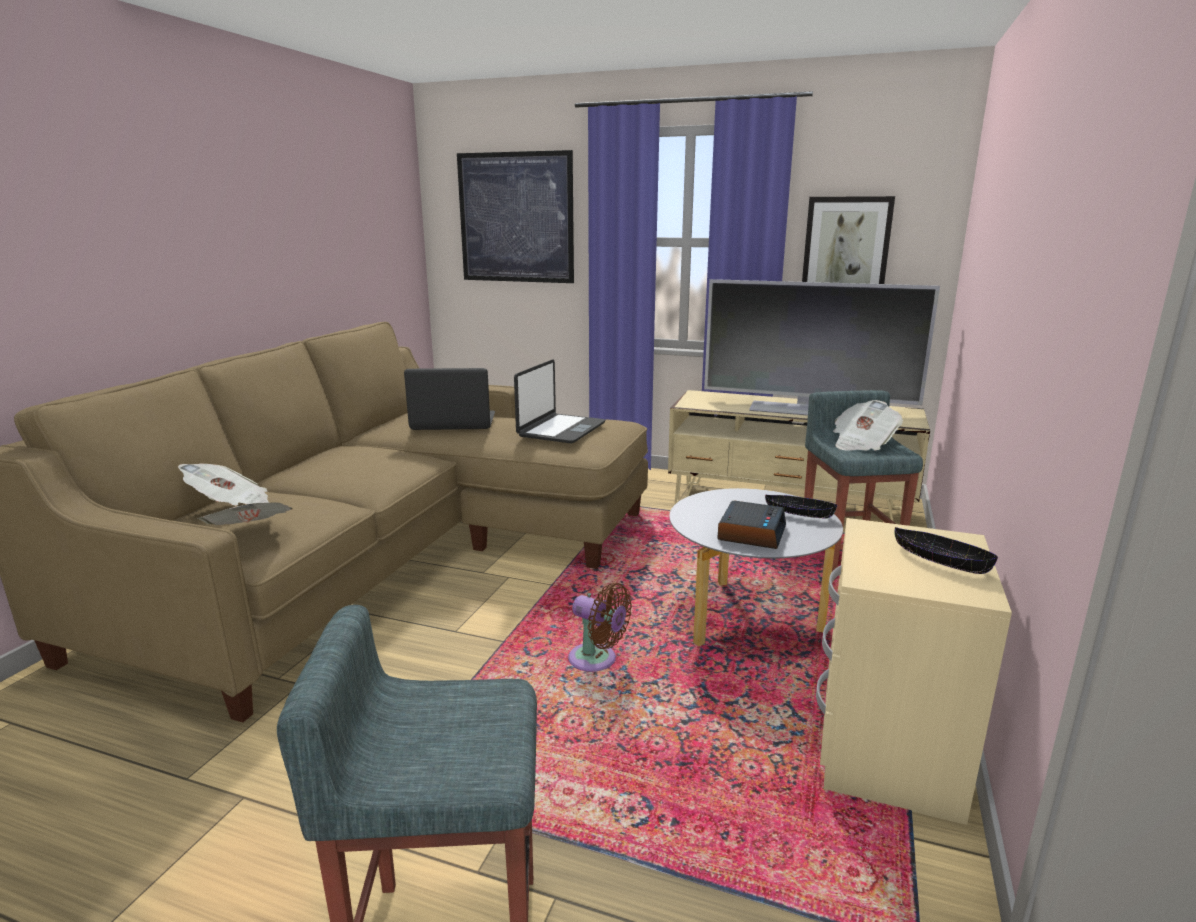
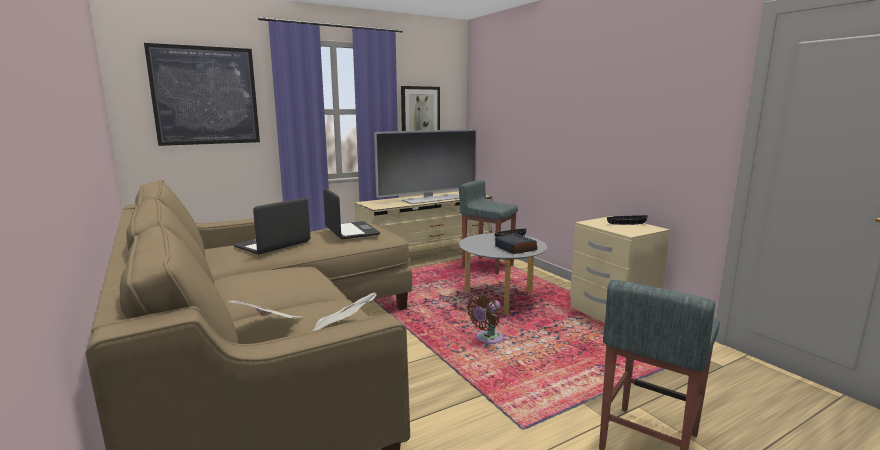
camera: 50 degrees left, 5 degrees down
(597, 661) = (487, 339): brown fan -> brown fan turned 150 degrees clockwise
(862, 443) = (489, 205): newspaper -> none

